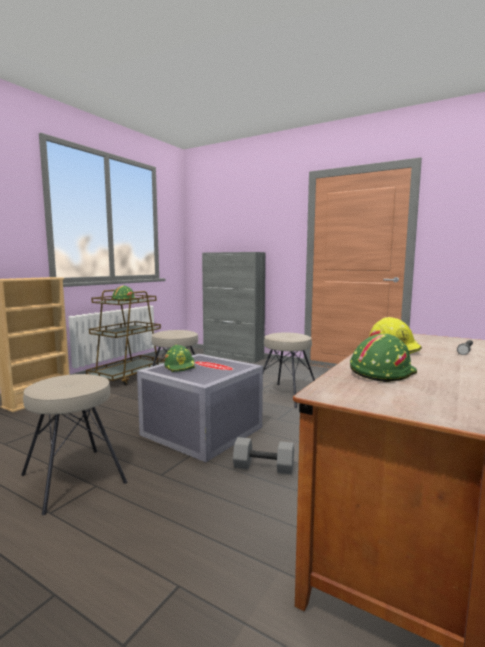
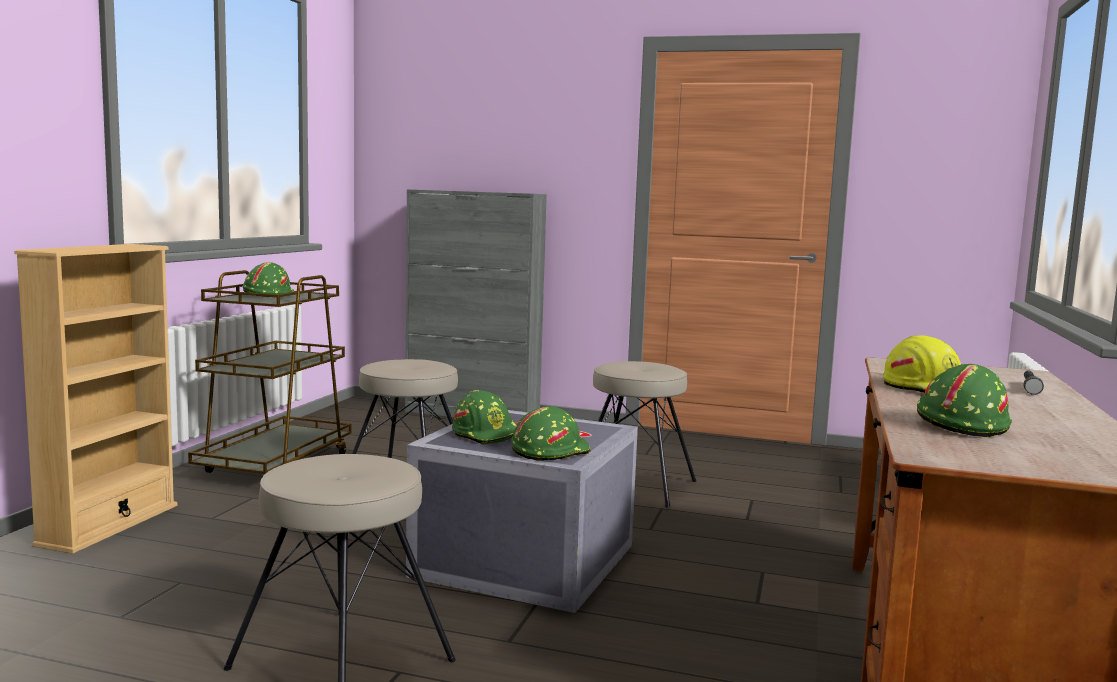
camera: 15 degrees left, 0 degrees up
(201, 376) = (549, 451): none -> green hard hat
(263, 467) = (683, 612): grey dumbbell -> none

